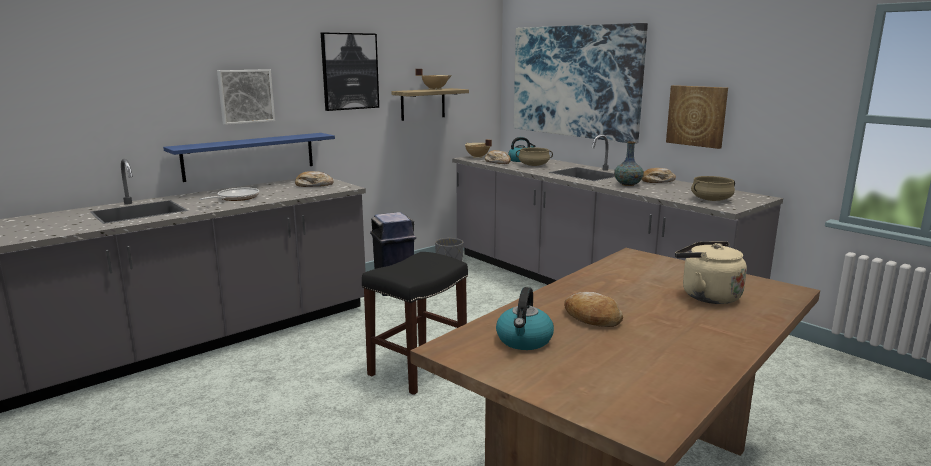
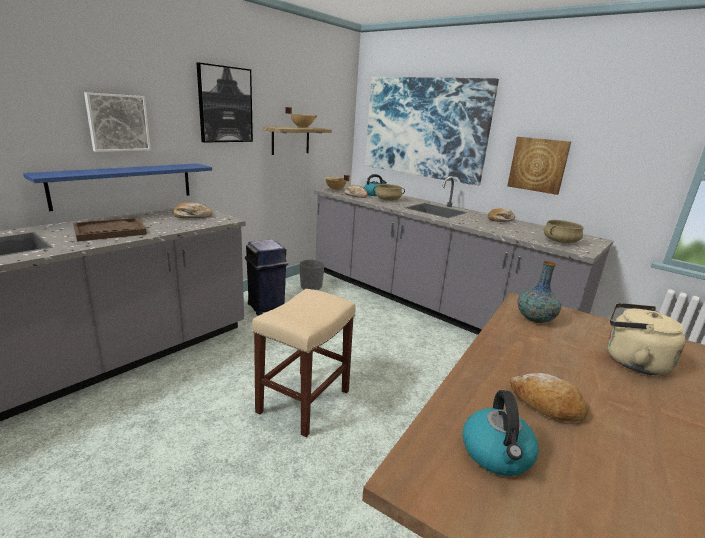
camera: 10 degrees left, 5 degrees up
(236, 198) = (110, 231): frying pan -> brown tray
(418, 367) = (304, 400): black stool -> beige stool
(627, 185) = (479, 223): vase -> vase (534, 319)

